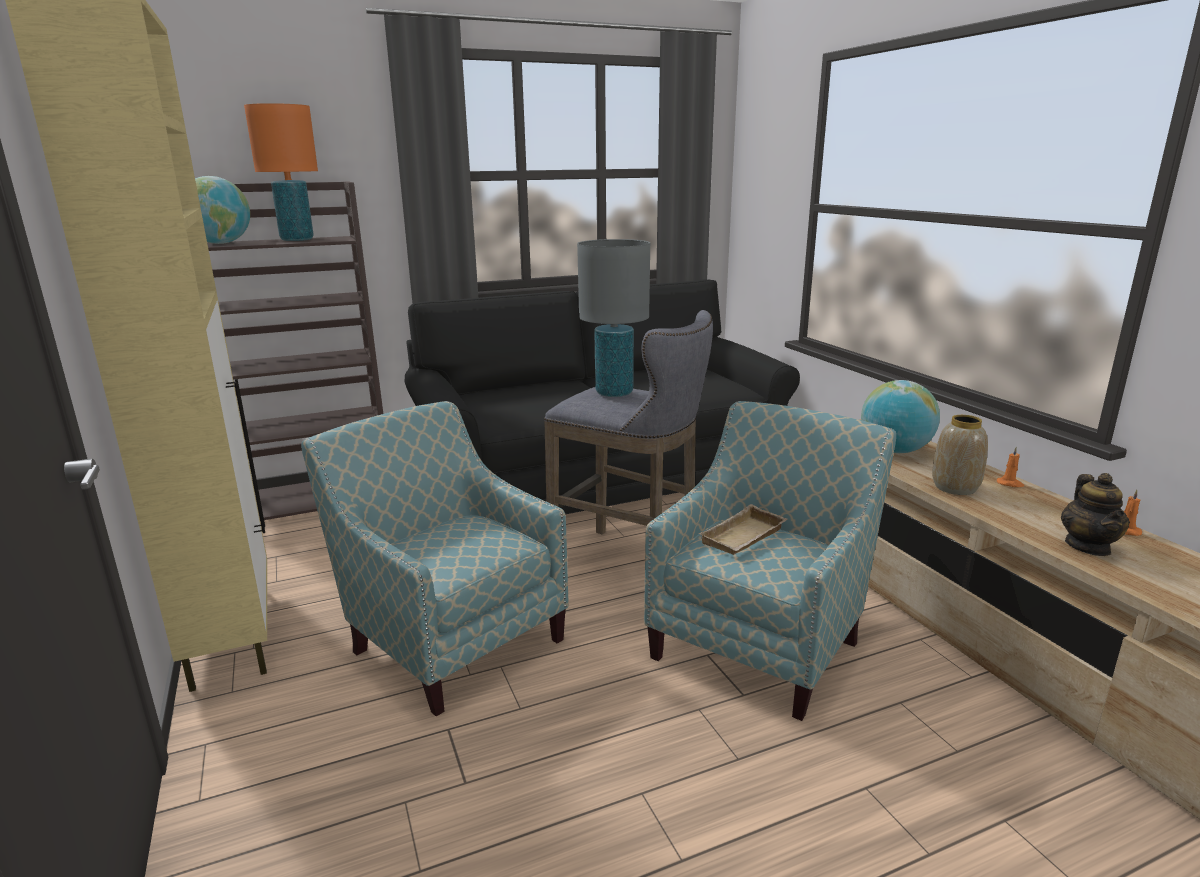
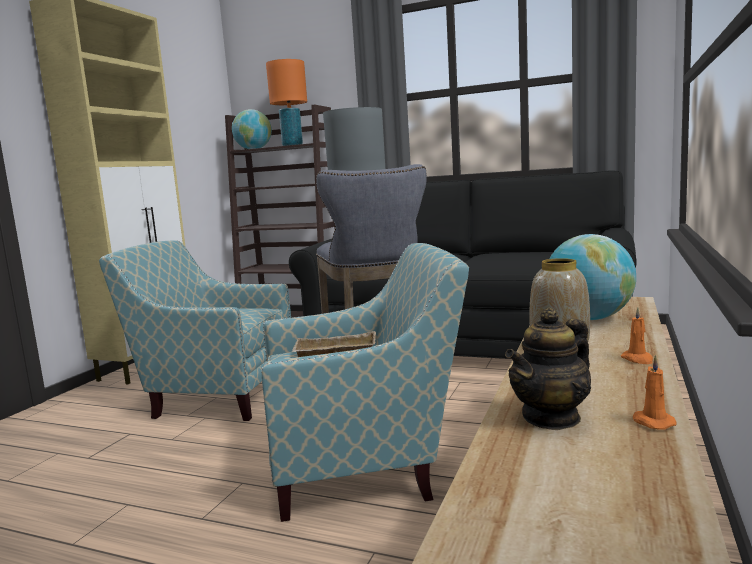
camera: 45 degrees right, 10 degrees down
(449, 636) = (215, 396): armchair -> armchair turned 75 degrees counterclockwise

